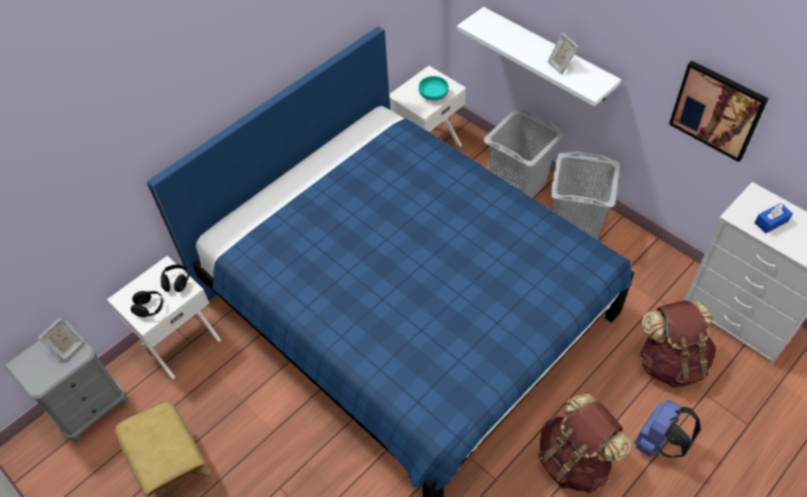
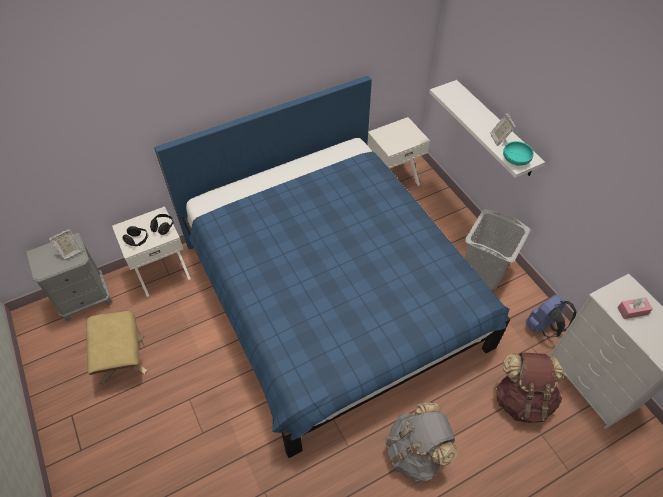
camera: 15 degrees right, 0 degrees up
(433, 95) = (402, 140): turquoise bowl -> turquoise bowl (515, 159)
(518, 186) = (451, 227): grey laundry basket -> none
(575, 460) = (415, 452): brown backpack -> grey backpack
(658, 443) = (487, 461): blue backpack -> blue backpack (543, 327)
(717, 110) = (613, 206): picture -> none
(771, 222) = (632, 311): blue tissue box -> pink tissue box

